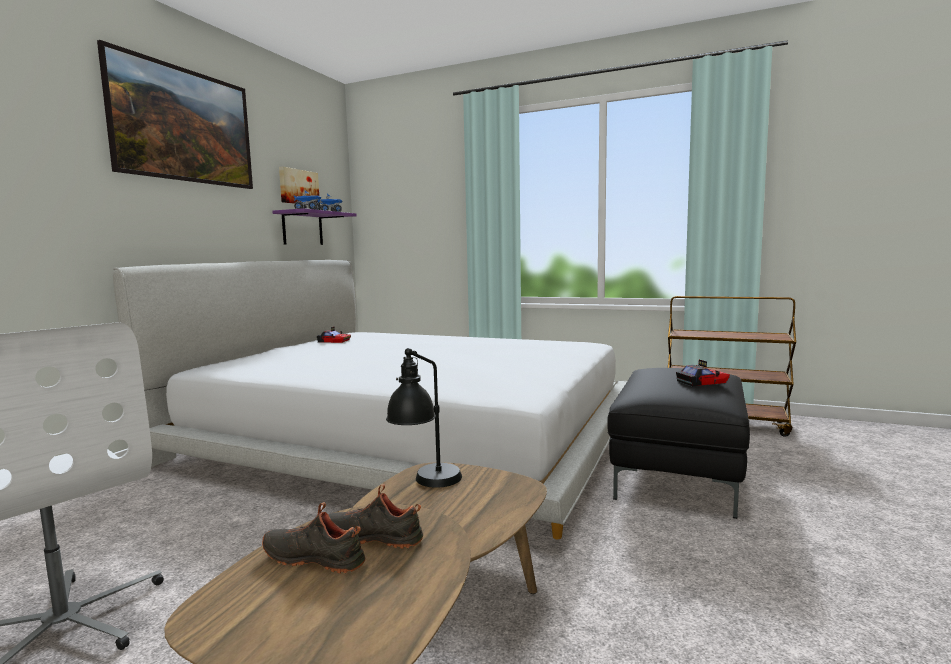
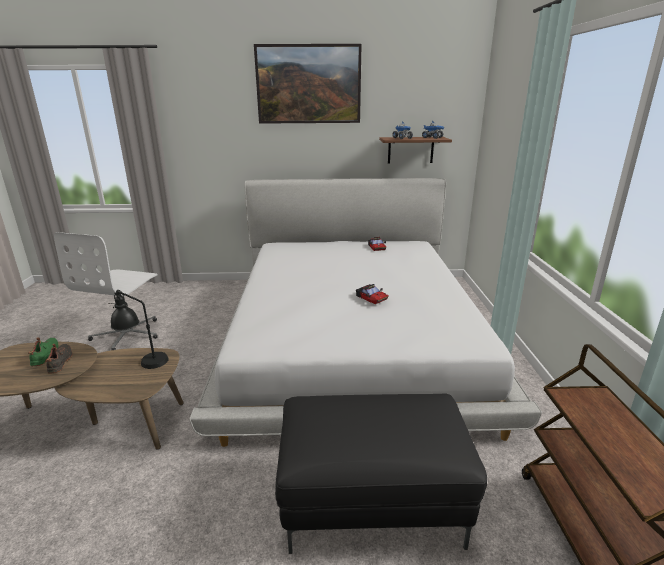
camera: 65 degrees right, 15 degrees up
(298, 187) = (411, 115): picture -> none
(302, 228) = (410, 150): purple shelf -> brown shelf
(315, 558) = (46, 355): black shoe -> green shoe
(702, 381) = (353, 435): toy car -> toy car (371, 298)

